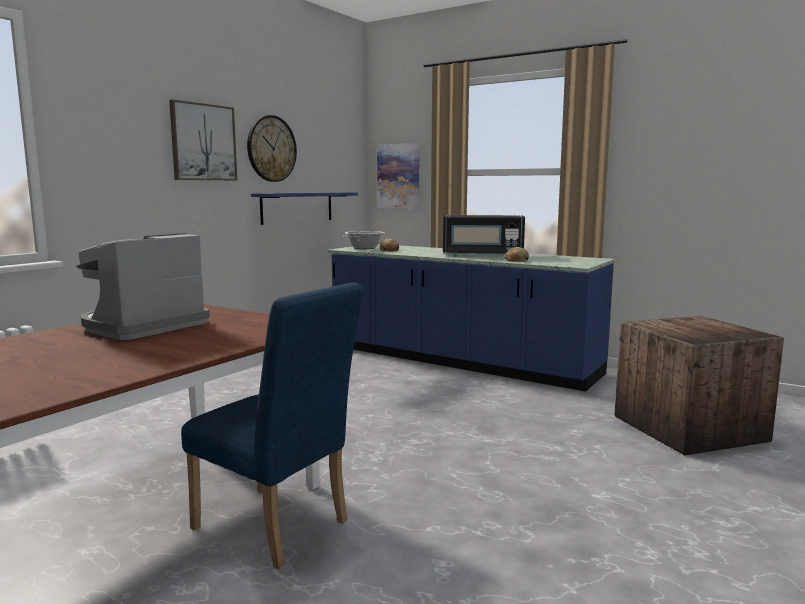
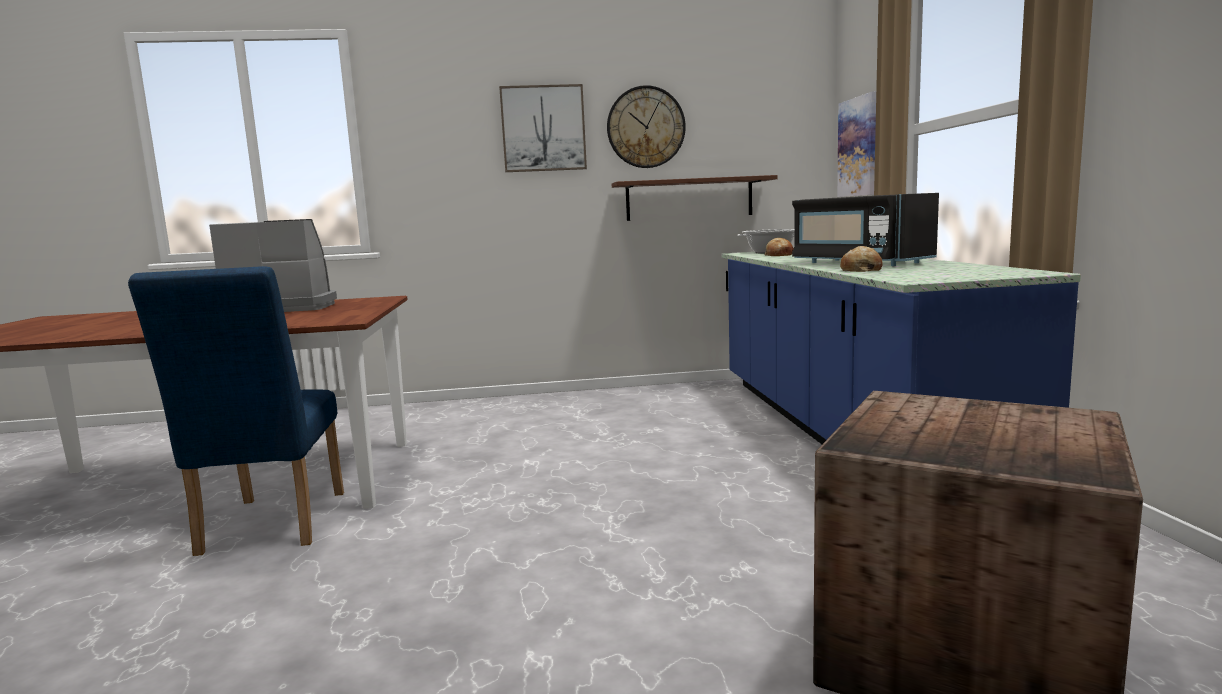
camera: 50 degrees right, 0 degrees up
(297, 207) = (689, 199): blue shelf -> brown shelf

